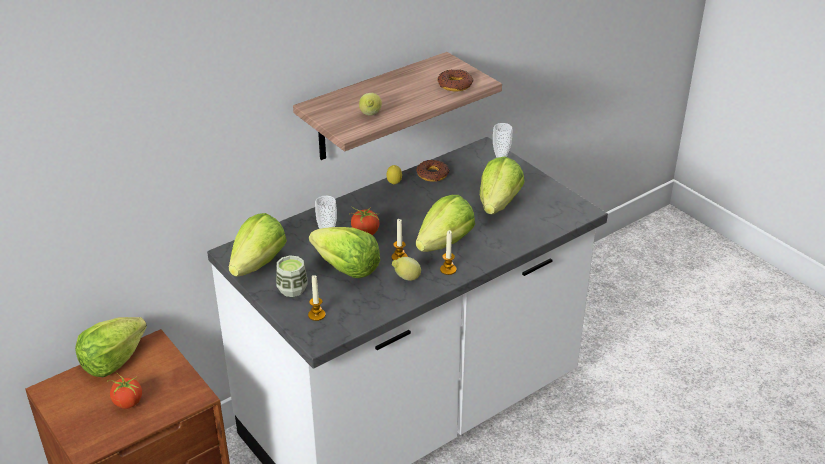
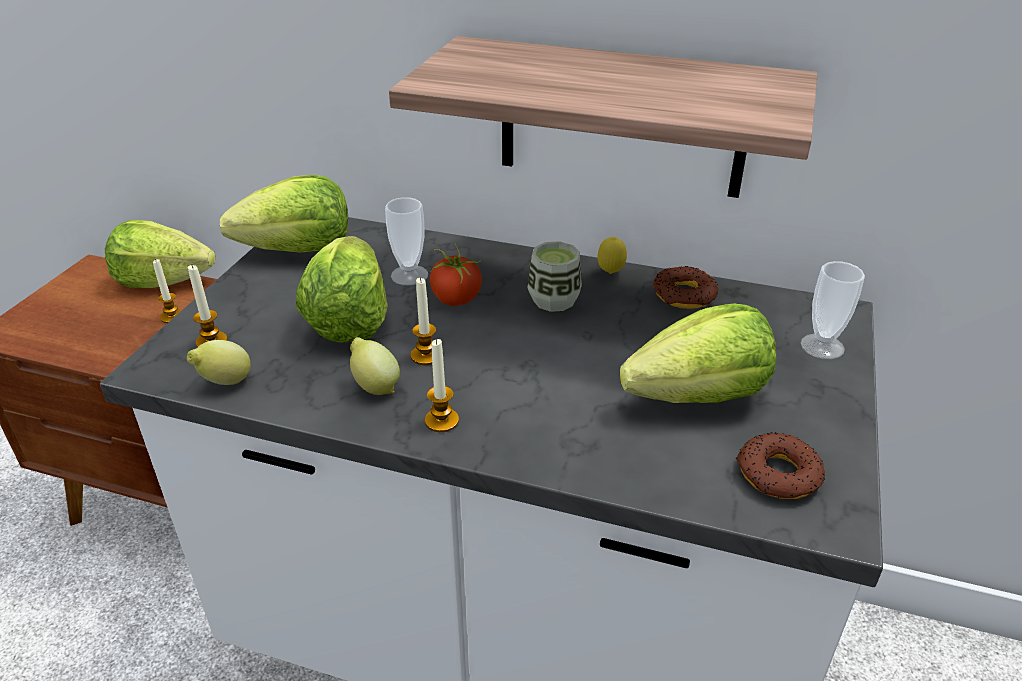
camera: 55 degrees right, 0 degrees up
(128, 402) = (94, 322): tomato -> none
(164, 367) = (172, 317): none -> candle
(292, 289) = (261, 297): cup -> cup (554, 300)
(370, 115) = (502, 81): lemon -> lemon (225, 382)
(445, 243) = (514, 385): lettuce -> none
(455, 85) = (718, 106): donut -> donut (778, 474)

